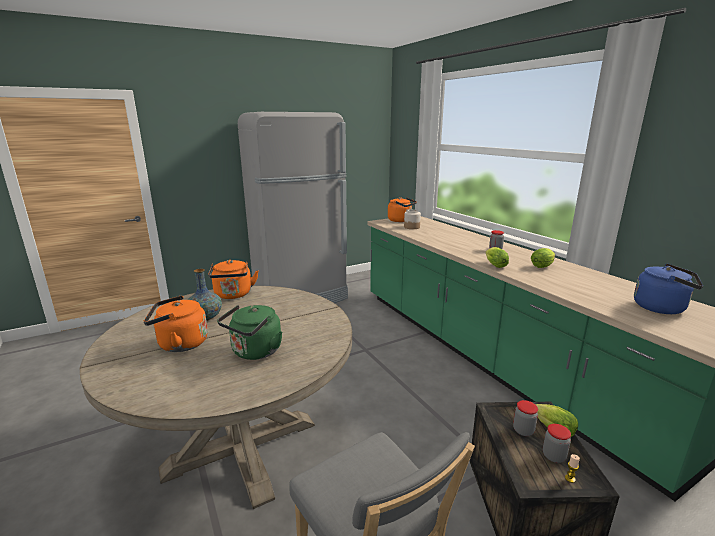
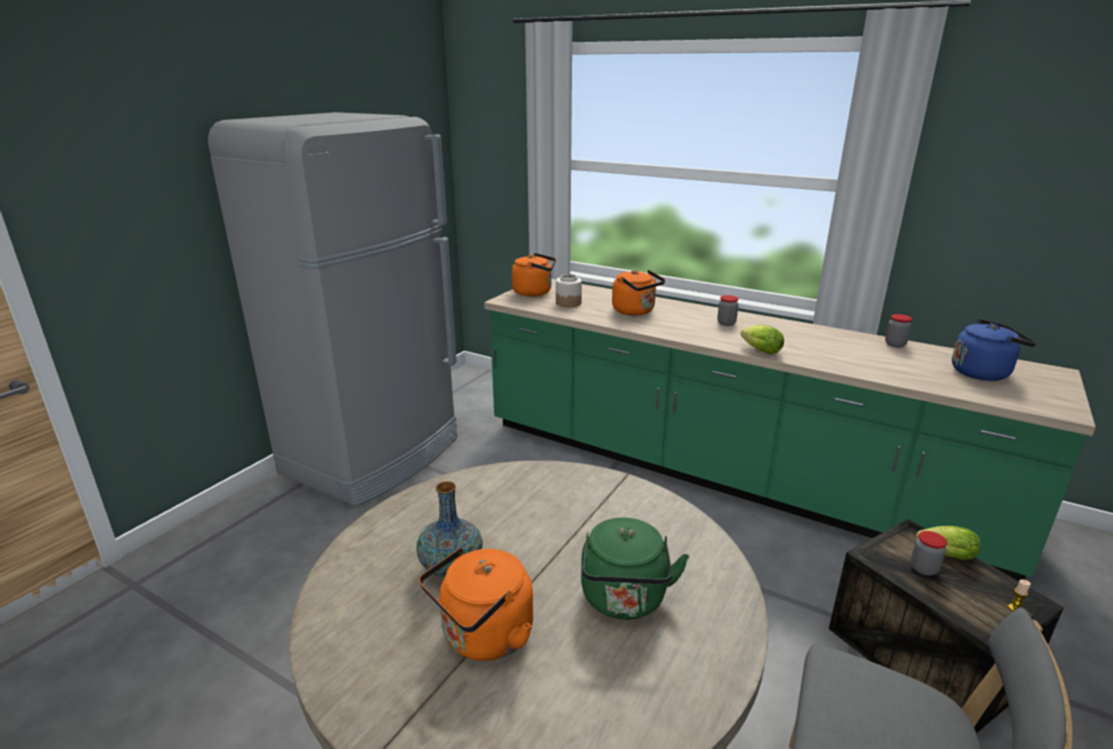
camera: 30 degrees left, 5 degrees up
(233, 295) = (435, 505): orange kettle -> orange kettle (635, 311)
(543, 266) = (810, 339): lettuce -> none
(553, 456) = (977, 588): jar -> jar (895, 344)

